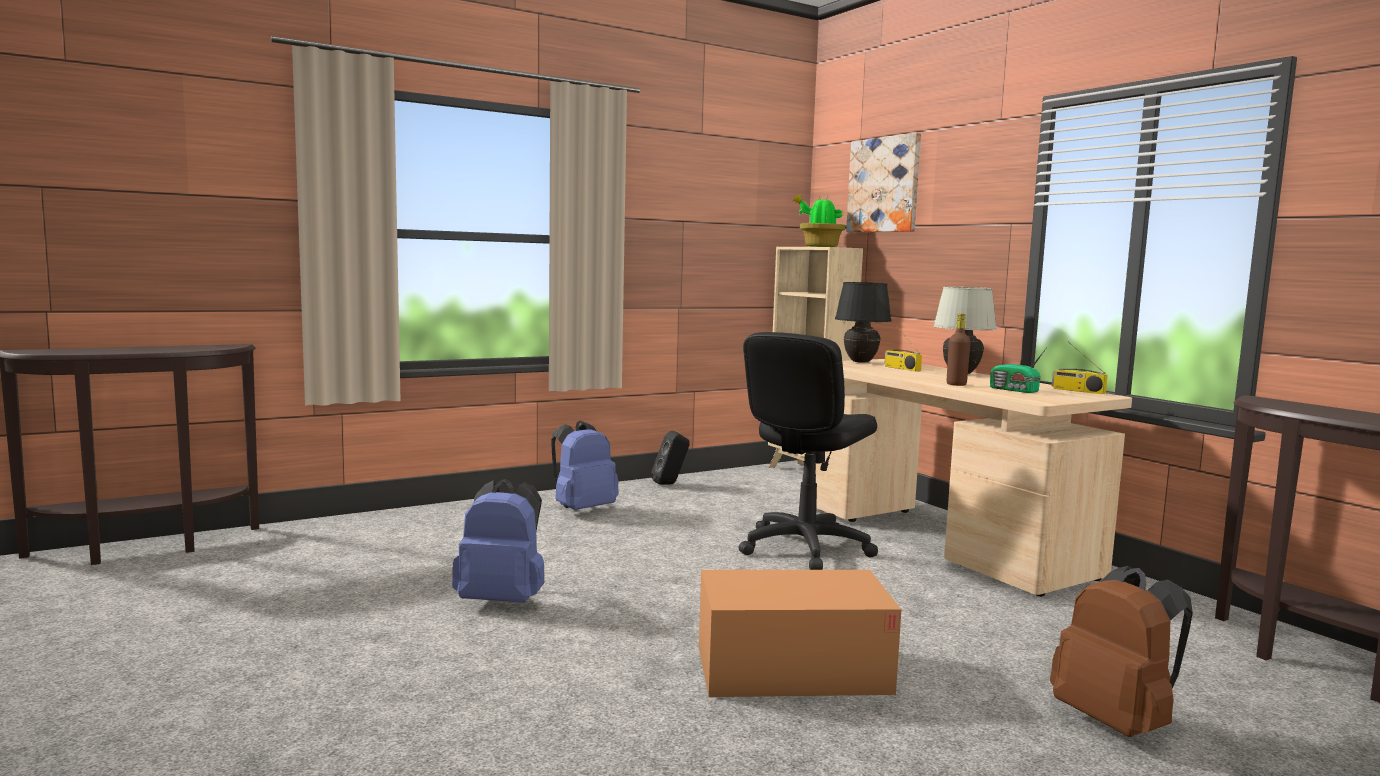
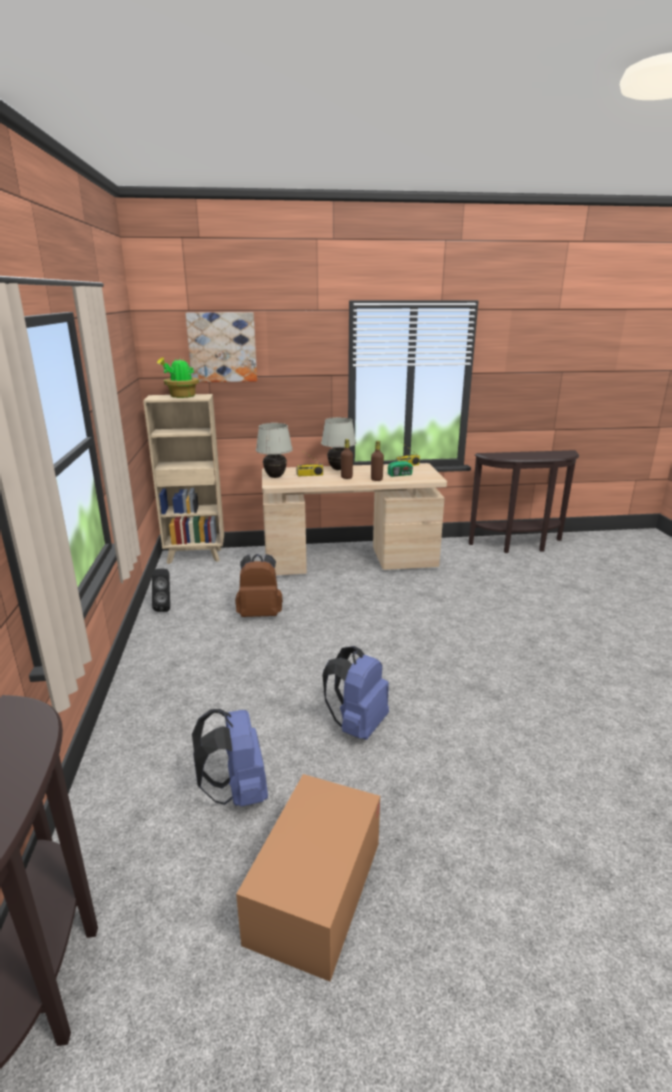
camera: 65 degrees left, 15 degrees up
(582, 509) = (190, 656): blue backpack -> blue backpack (237, 792)
(792, 670) = (490, 650): cardboard box -> cardboard box (315, 890)
(804, 548) = (334, 599): black office chair -> none
(861, 362) = (275, 477): black table lamp -> white table lamp
(930, 377) = (346, 477): none -> brown bottle
(1116, 723) = (551, 598): brown backpack -> brown backpack (260, 613)

